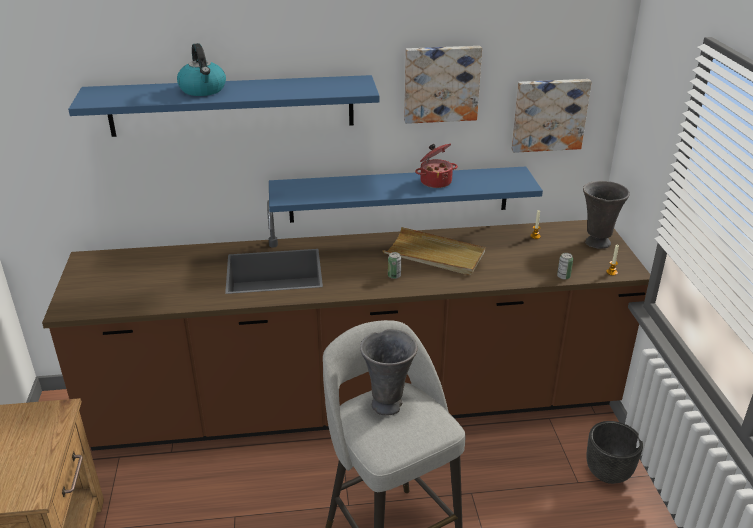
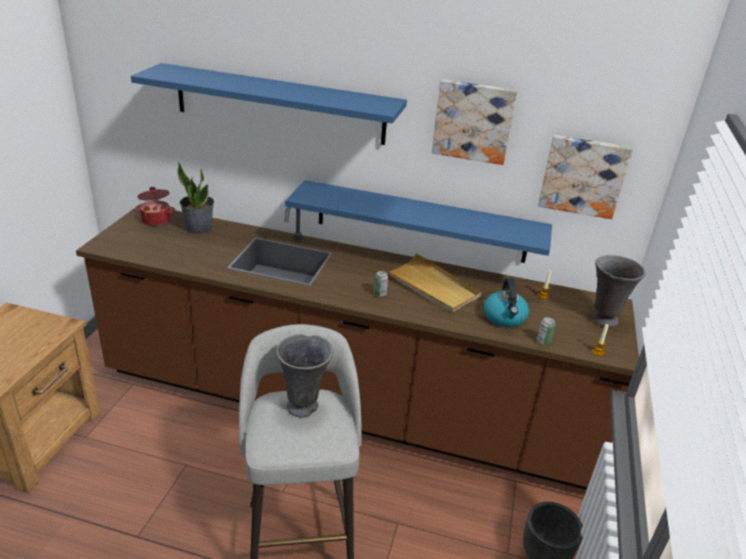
camera: 20 degrees right, 0 degrees up
(161, 261) = (199, 228): none -> potted plant
(203, 90) = (248, 83): kettle -> kettle (504, 318)
(435, 181) = (450, 216): cooking pot -> cooking pot (156, 220)

